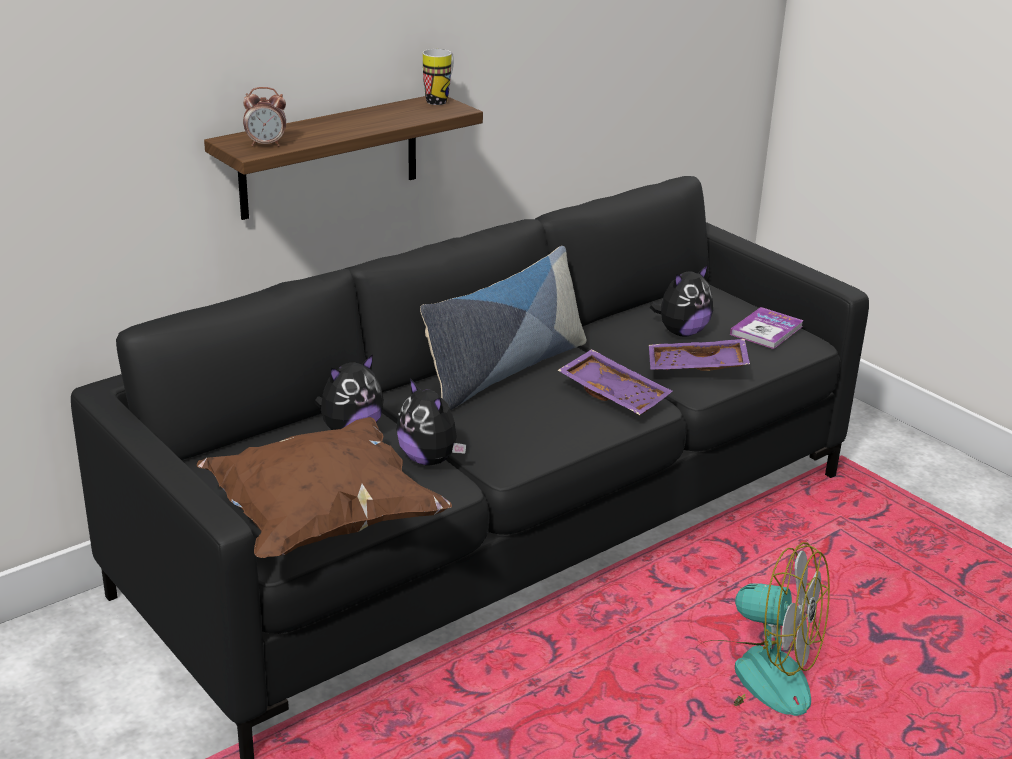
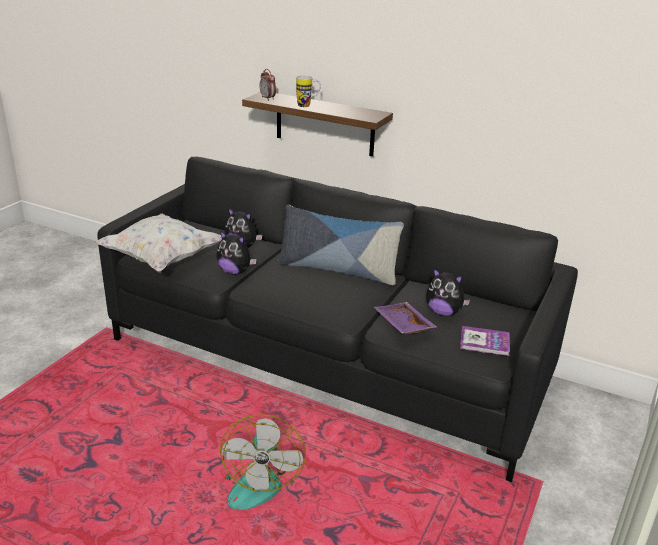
camera: 65 degrees right, 0 degrees up
(322, 521) = (162, 259): brown pillow -> white pillow
(430, 459) = (235, 272): plush toy -> plush toy turned 90 degrees counterclockwise
(440, 100) = (379, 114): mug -> mug (307, 106)
(615, 393) = (343, 305): purple tray -> none

